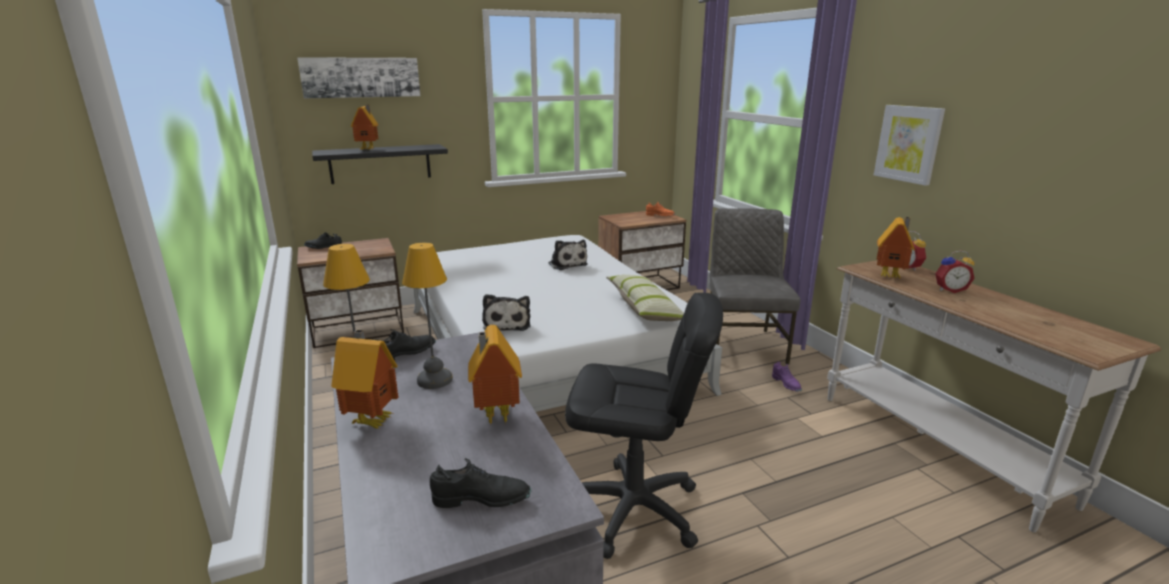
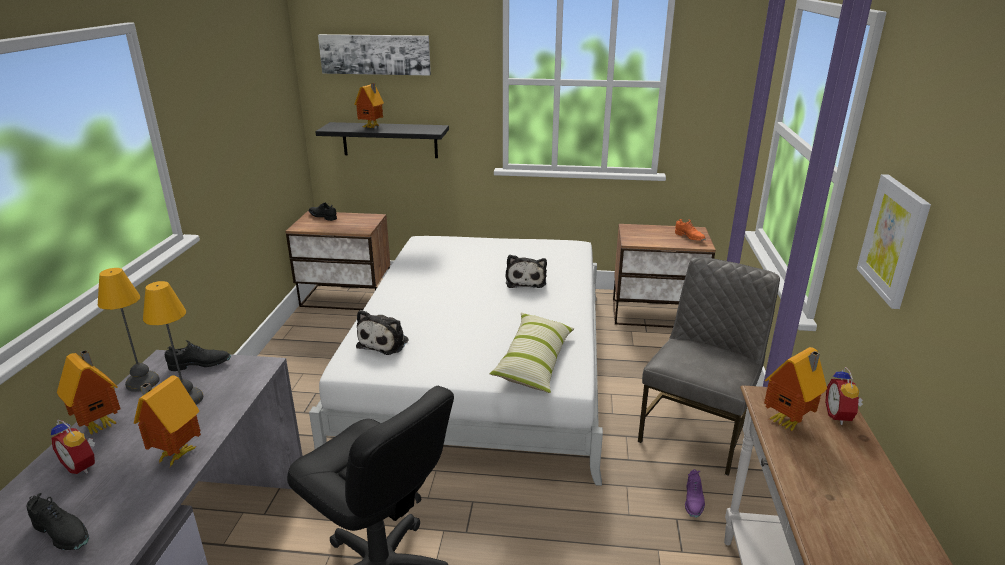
camera: 30 degrees right, 5 degrees up
(949, 290) = (839, 473): alarm clock -> alarm clock (82, 466)

